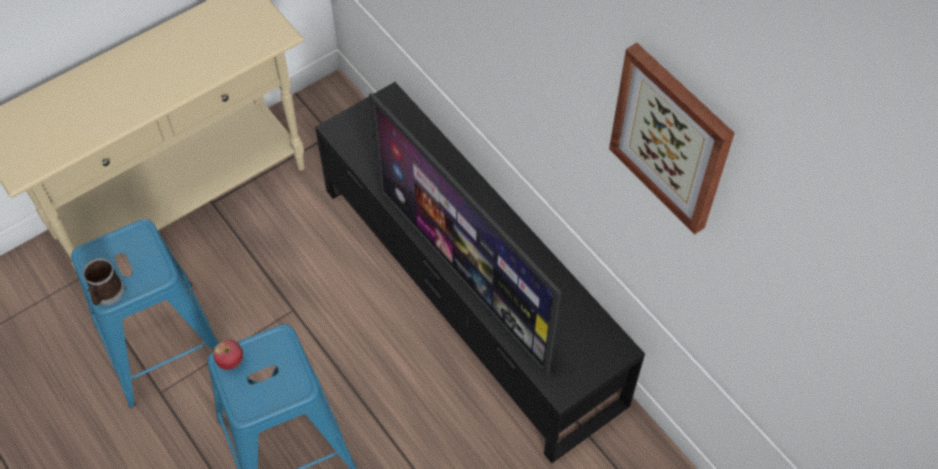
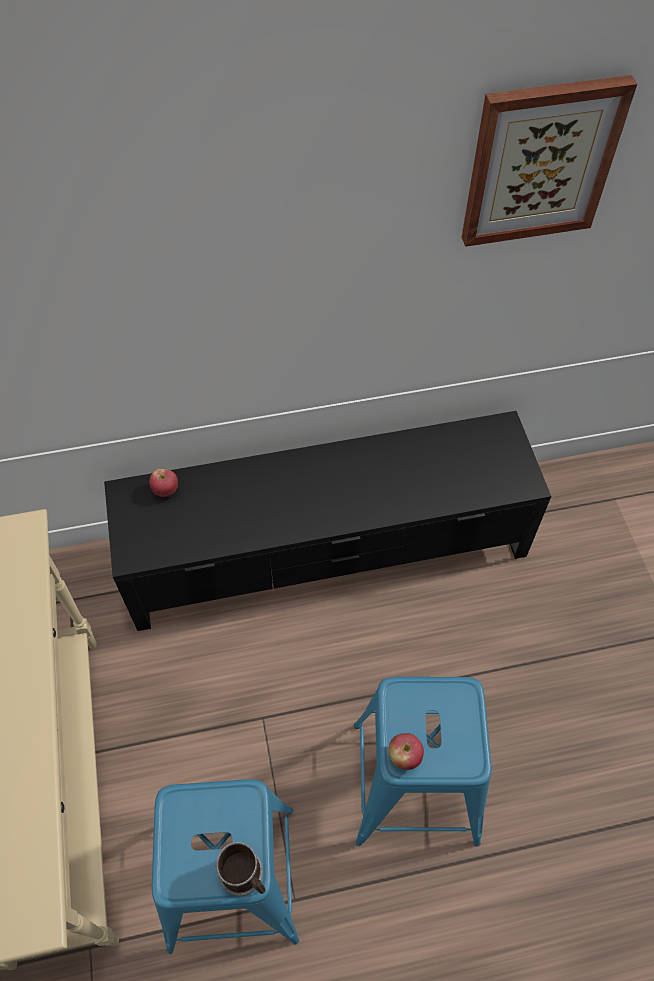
camera: 65 degrees left, 0 degrees up
(407, 124) = (166, 490): none -> apple
(464, 278) = (374, 513): television -> none

